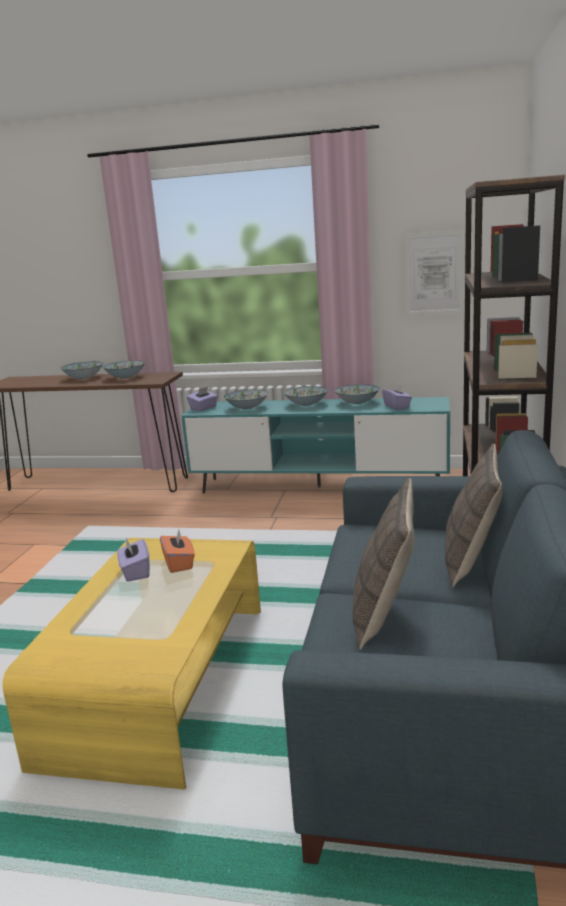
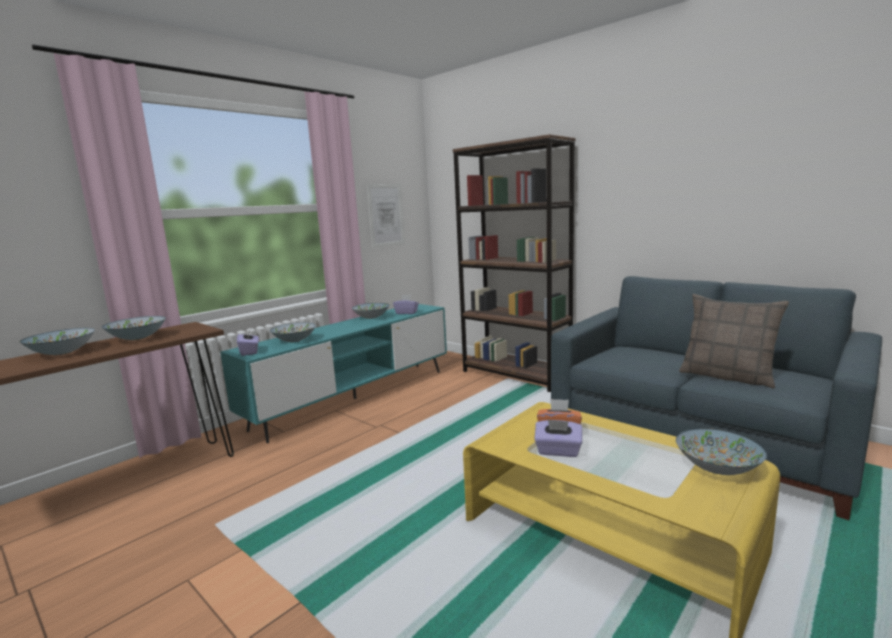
camera: 60 degrees left, 5 degrees down
(306, 404) = (337, 327): bowl -> bowl (717, 468)
(471, 561) = (661, 351): pillow -> none

